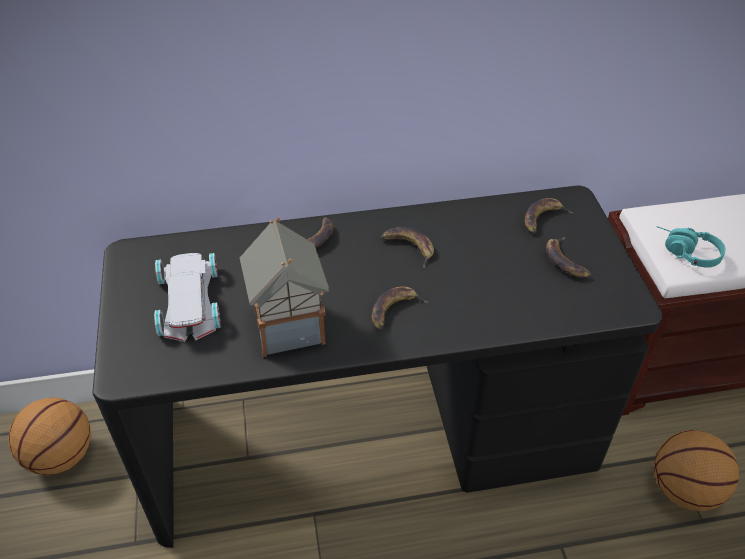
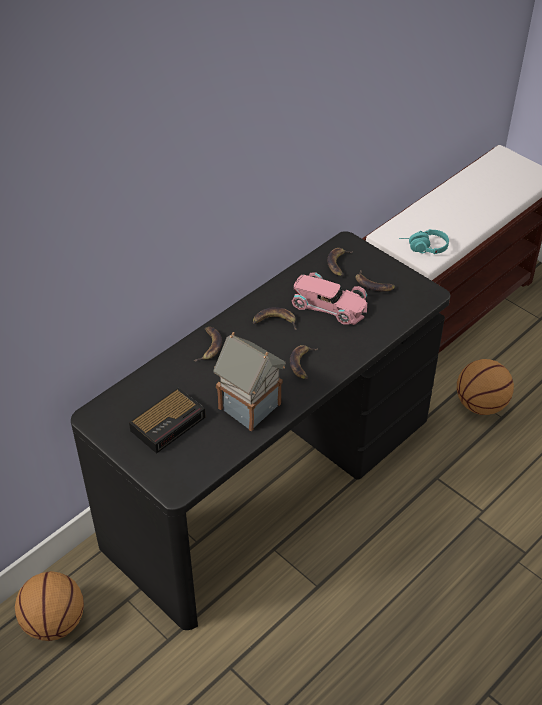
camera: 35 degrees left, 0 degrees up
(190, 300) = (169, 423): white toy car -> alarm clock
(489, 259) = (329, 305): none -> pink toy car

